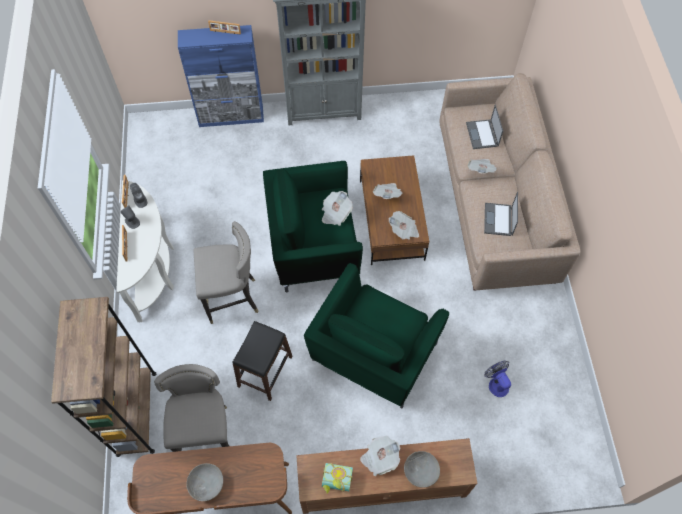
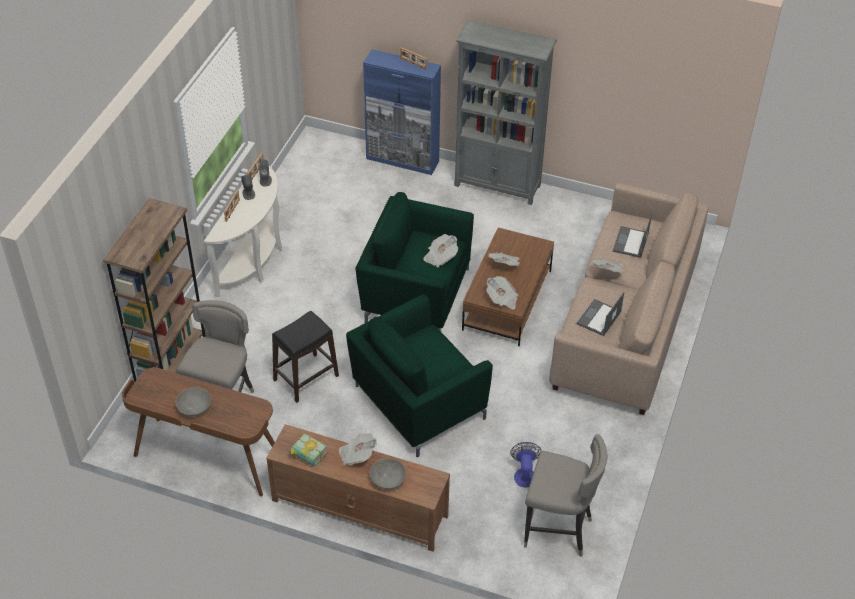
camera: 25 degrees right, 15 degrees down
(232, 299) = (311, 310): grey stool -> grey stool (558, 531)

